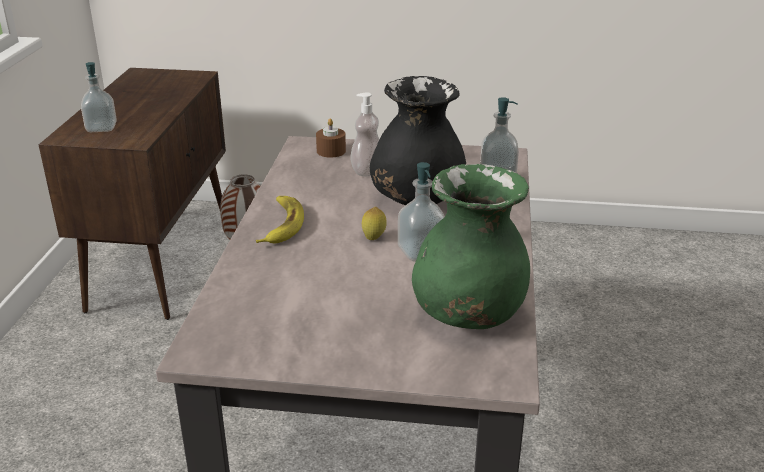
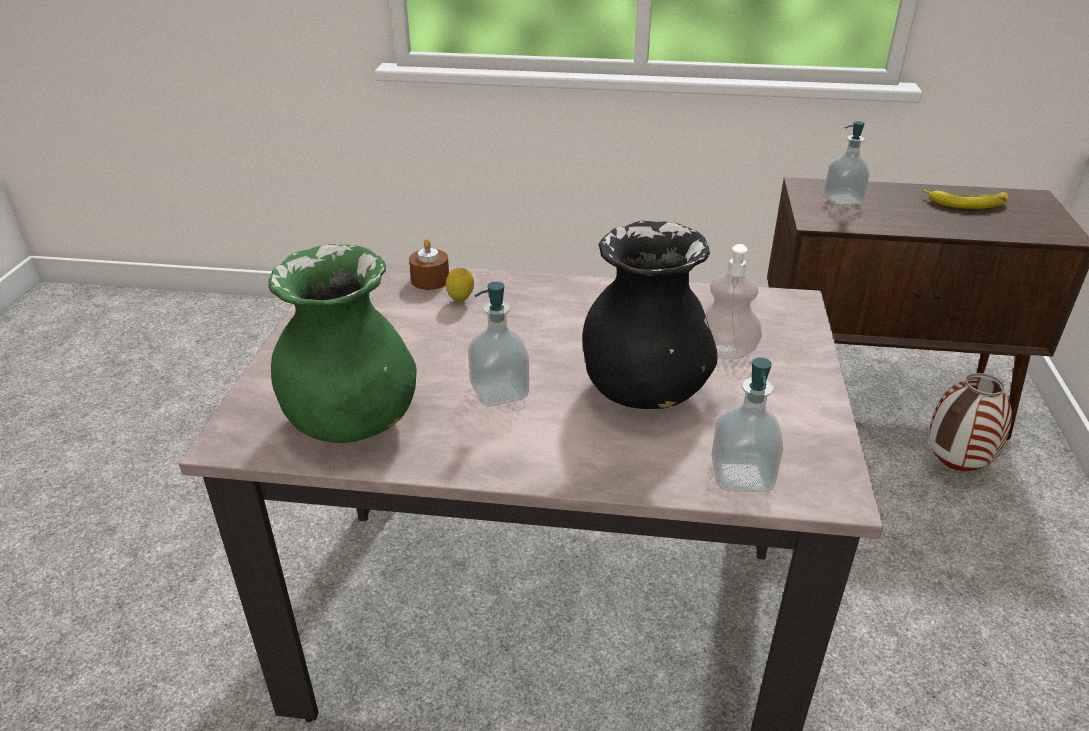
camera: 90 degrees right, 5 degrees up
(281, 224) = (566, 297): banana -> banana (967, 203)
(331, 151) = (780, 322): brown candle -> brown candle (430, 280)
(374, 238) = (533, 358): lemon -> lemon (461, 301)

